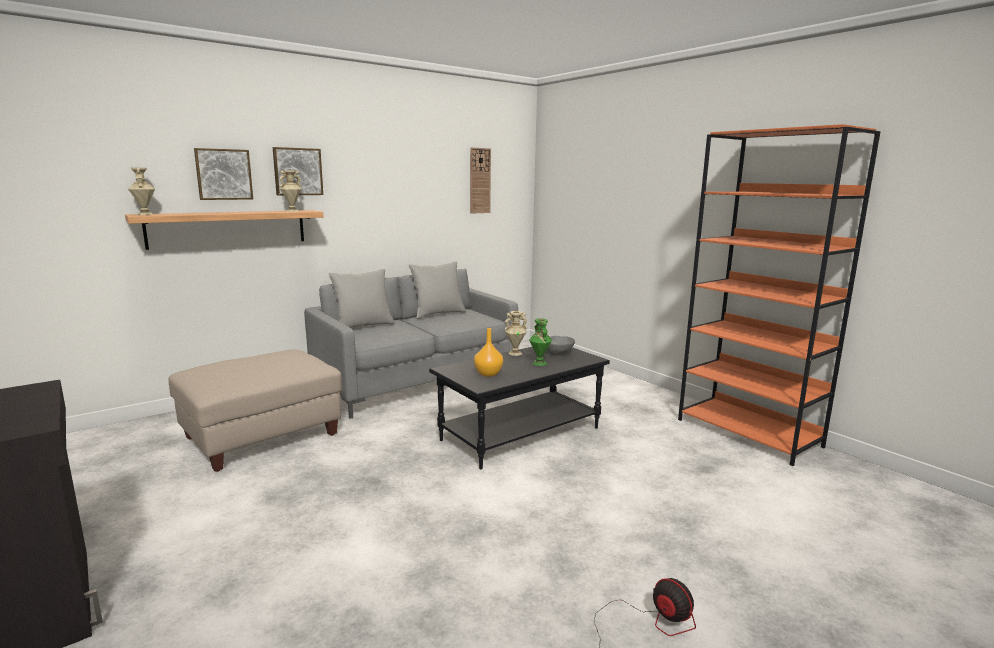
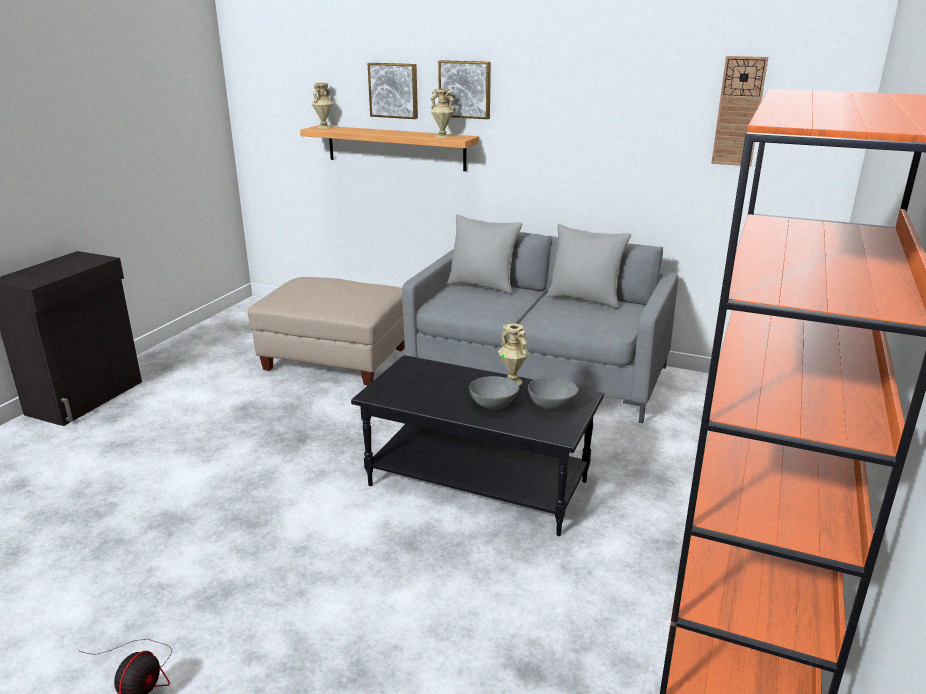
camera: 60 degrees right, 10 degrees up
(489, 374) = (419, 387): orange vase -> none
(539, 363) = (493, 404): green vase -> grey bowl

